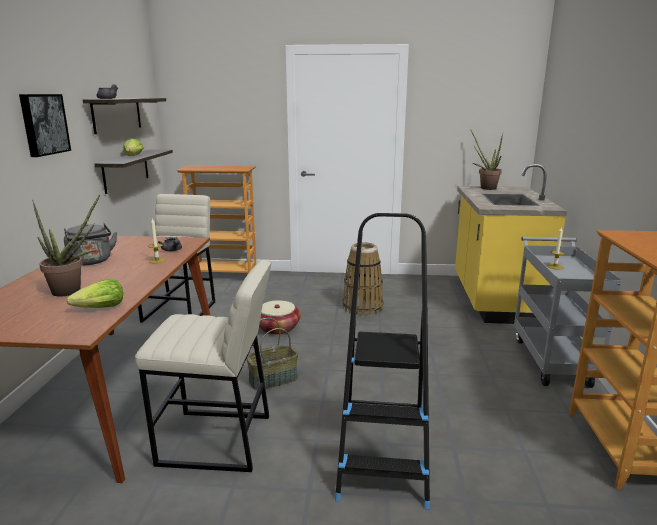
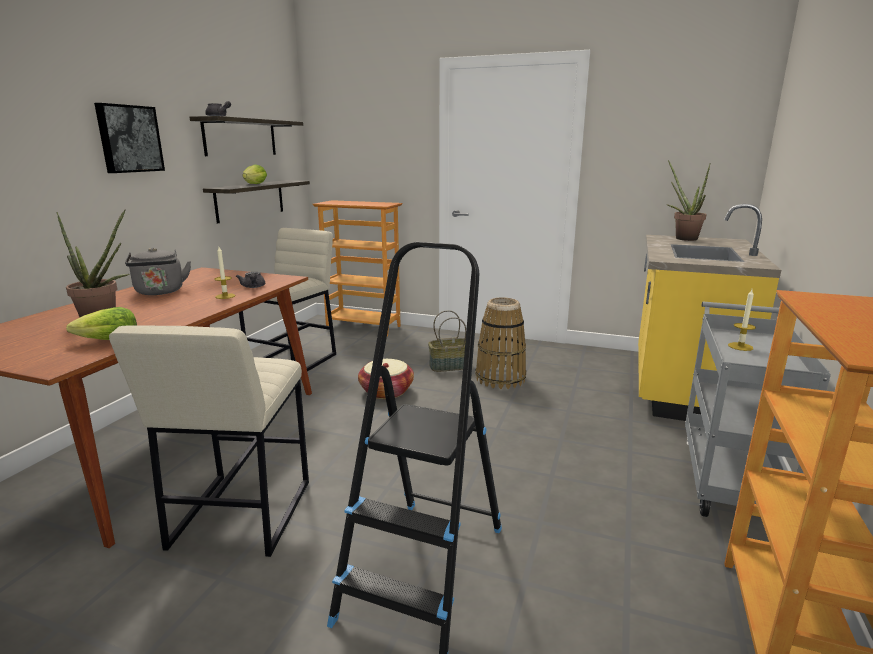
camera: 15 degrees right, 0 degrees up
(218, 440) = (240, 515): beige chair -> beige chair turned 75 degrees clockwise
(273, 379) = (345, 451): basket -> basket (450, 366)

